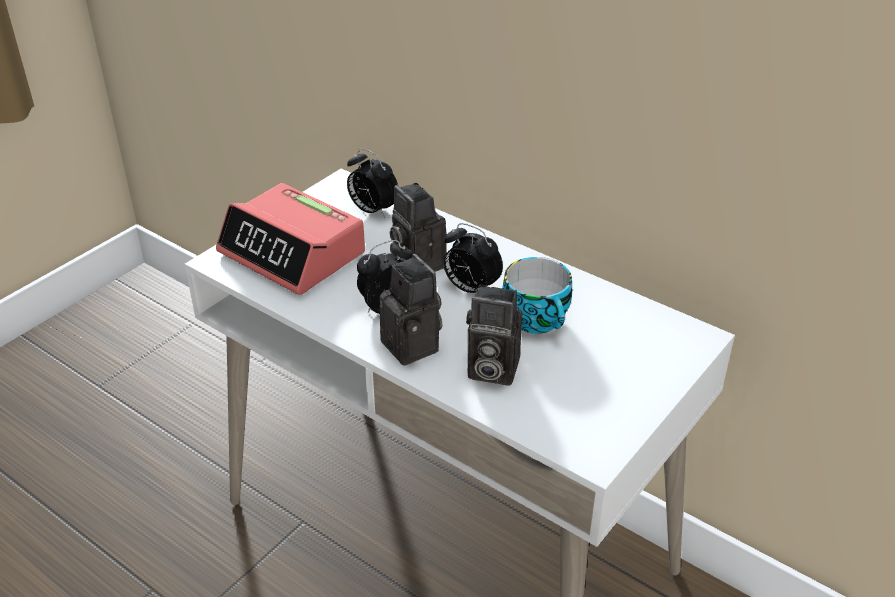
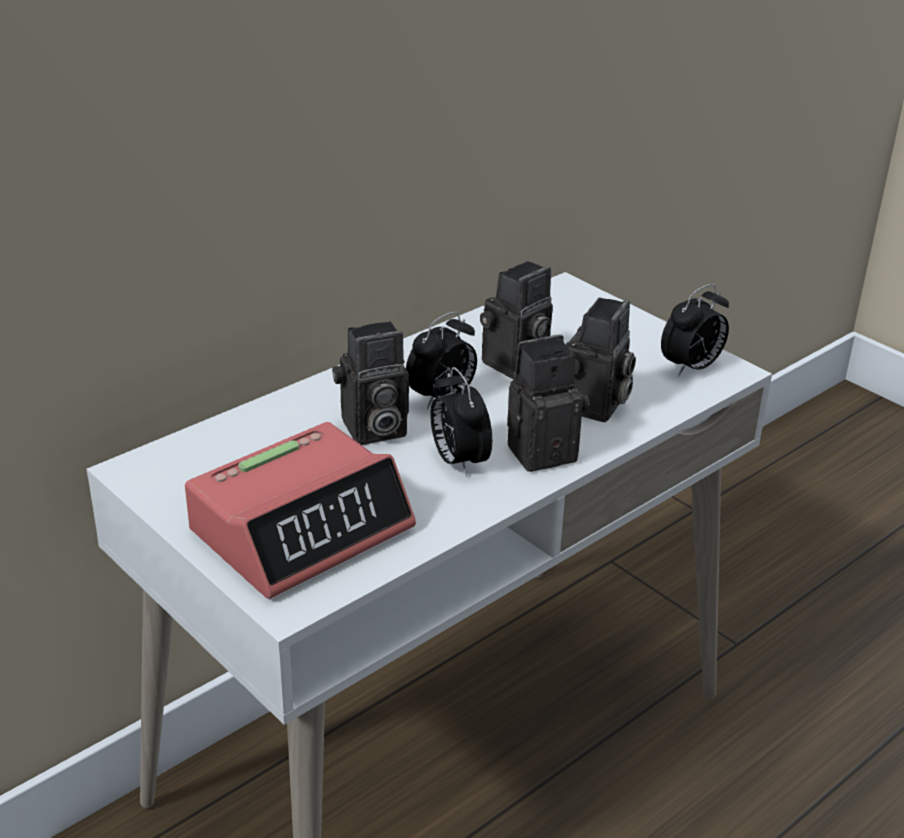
camera: 80 degrees left, 5 degrees down
(372, 211) = (228, 451): alarm clock -> alarm clock (691, 368)
(539, 320) = (515, 365): cup -> camera

